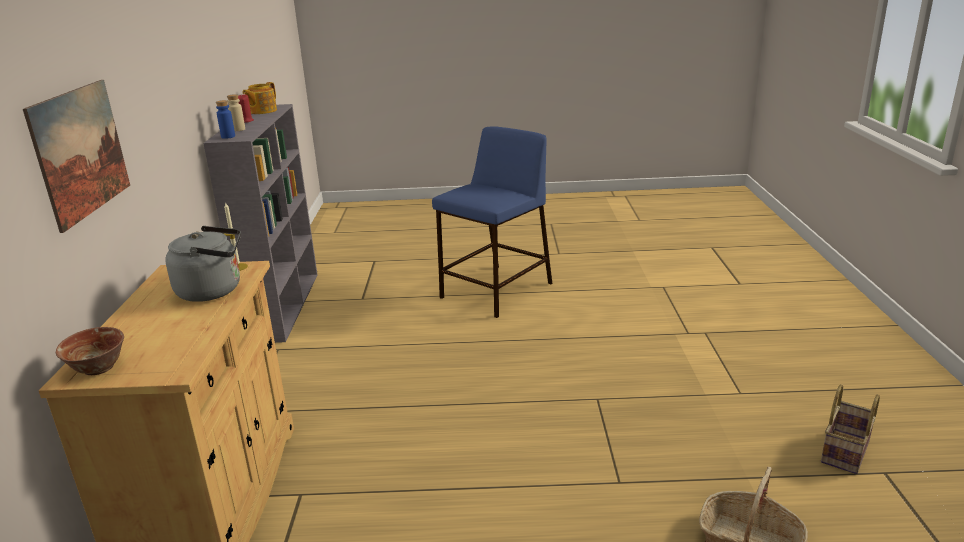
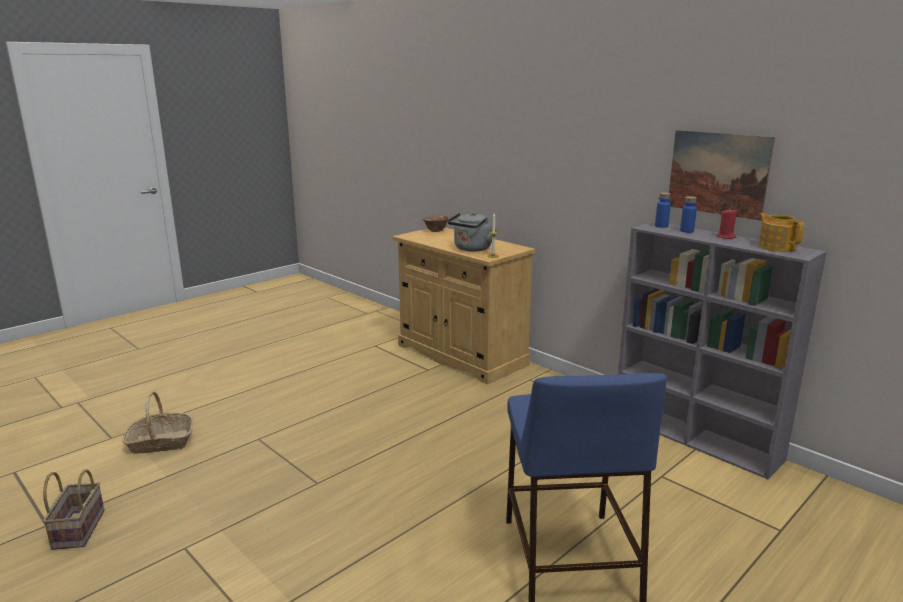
camera: 135 degrees right, 5 degrees down
(81, 152) = (512, 159): picture -> picture (718, 173)
(238, 129) = (686, 231): beige bottle -> blue bottle

